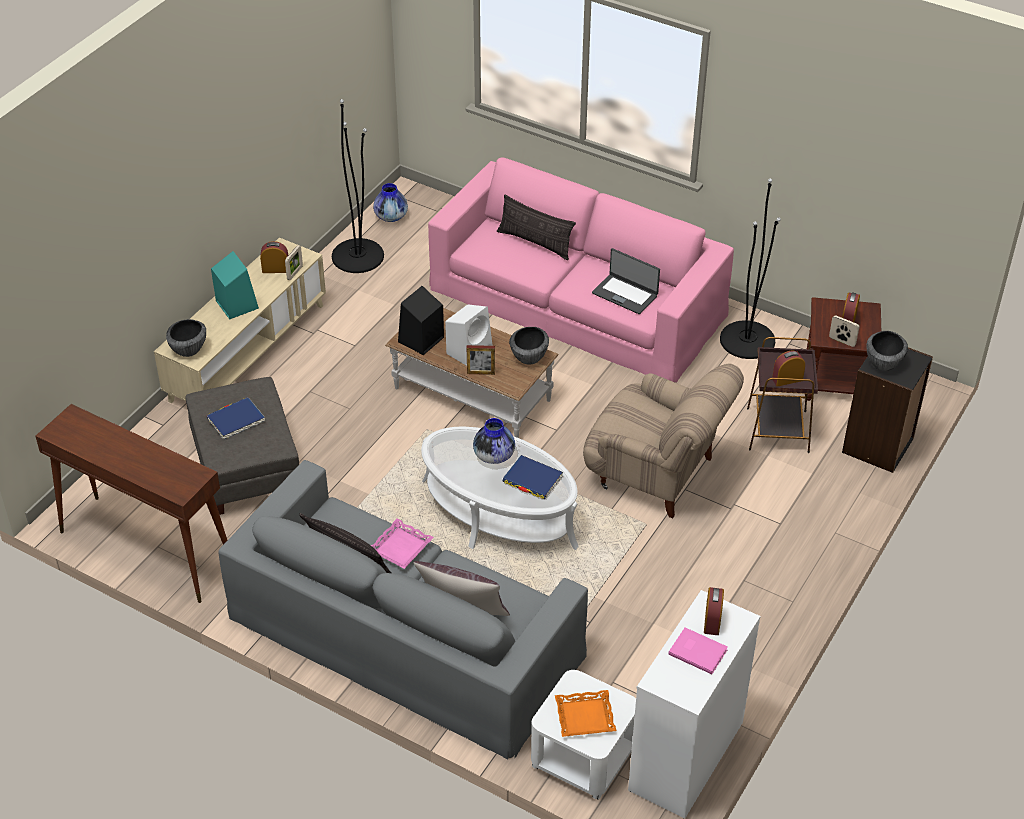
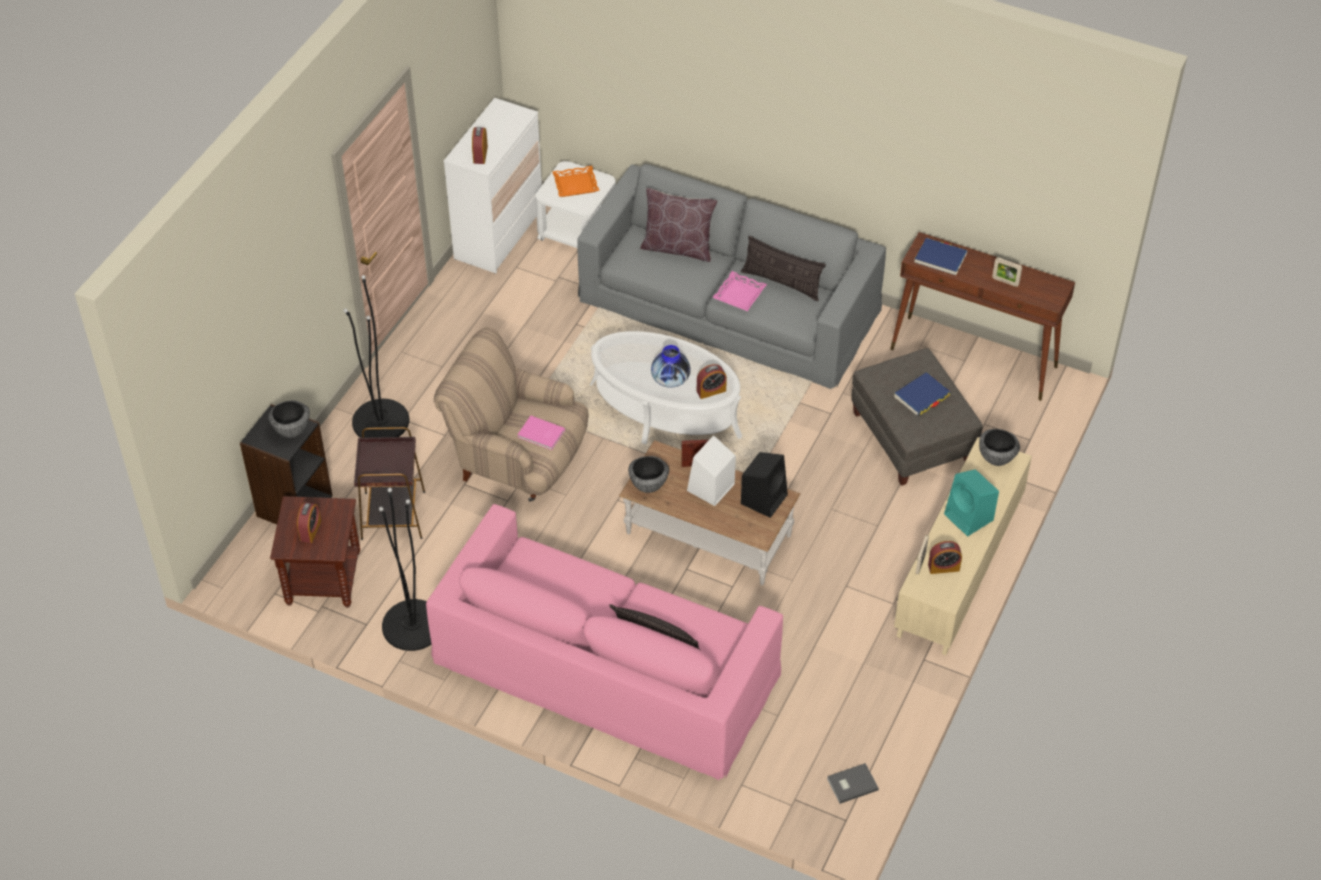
camera: 175 degrees right, 5 degrees up
(357, 256) = (876, 714): black floor lamp -> black floor lamp (380, 421)
(391, 217) = (851, 783): vase -> grey book
(532, 479) = (632, 359): blue book -> blue book (940, 258)
(625, 294) = (550, 575): laptop -> none
(697, 651) = (492, 135): pink book -> pink book (541, 434)
(787, 379) = (386, 452): alarm clock -> alarm clock (711, 391)
(842, 341) = (322, 505): picture frame -> picture frame (1005, 281)

